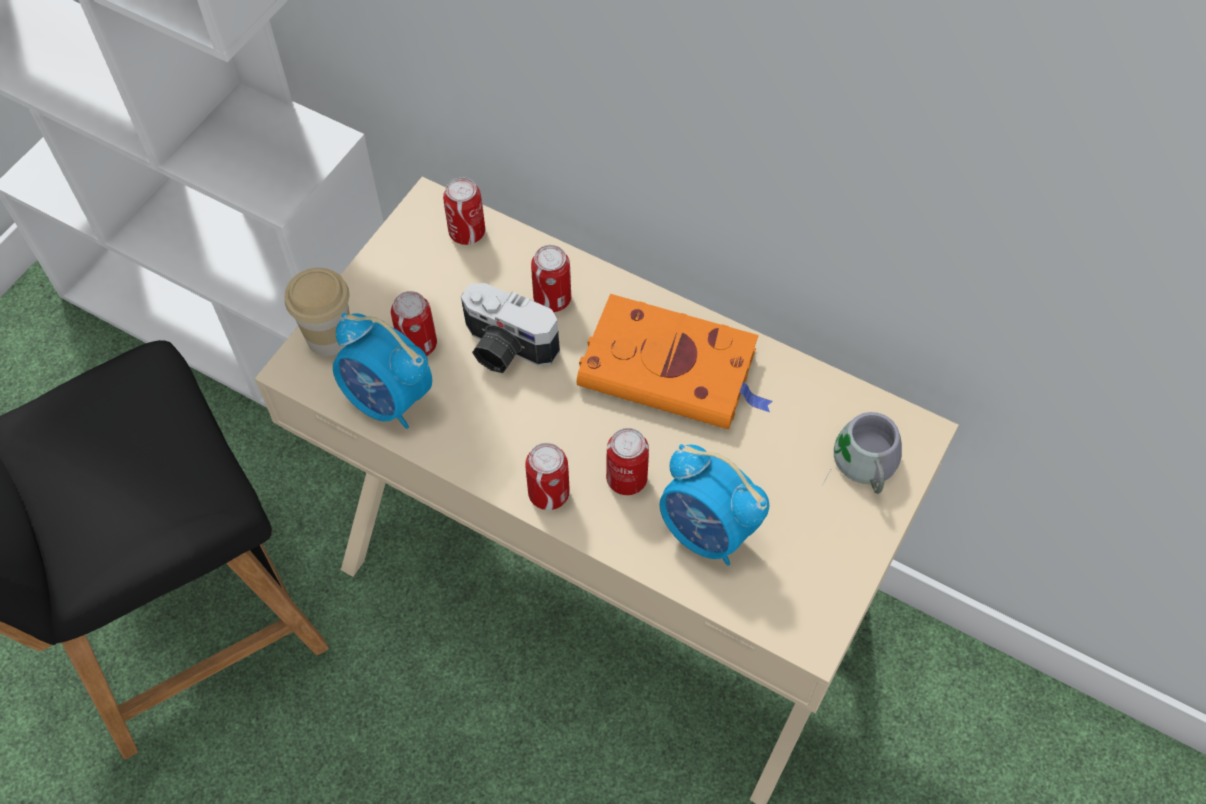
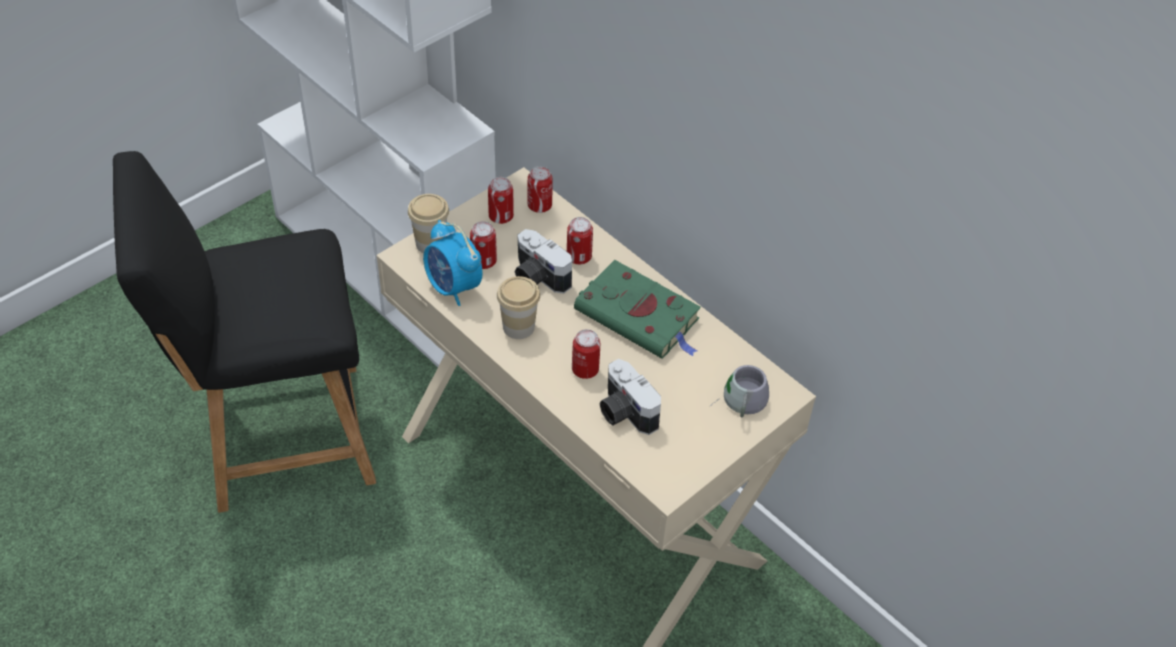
camera: 15 degrees right, 10 degrees down
(506, 437) = (518, 327): none -> cup
(548, 493) = (532, 364): can -> can (501, 216)
(673, 370) = (640, 316): orange book -> green book
(707, 531) = (624, 412): alarm clock -> camera

